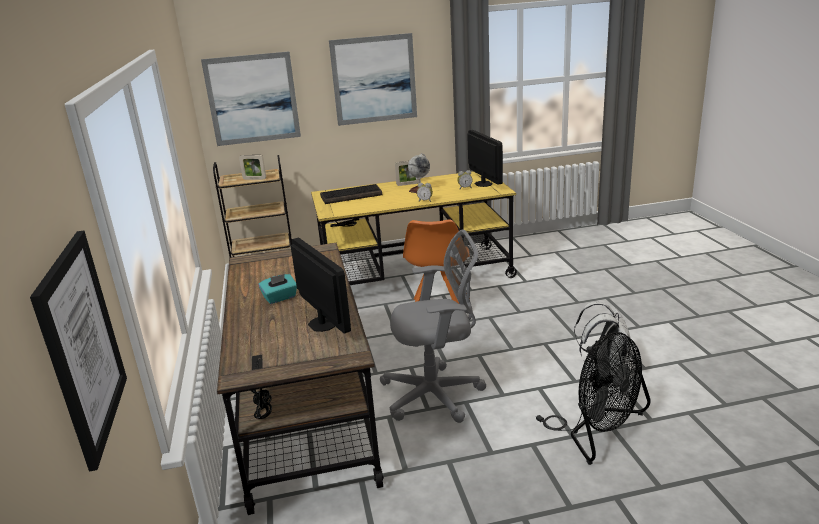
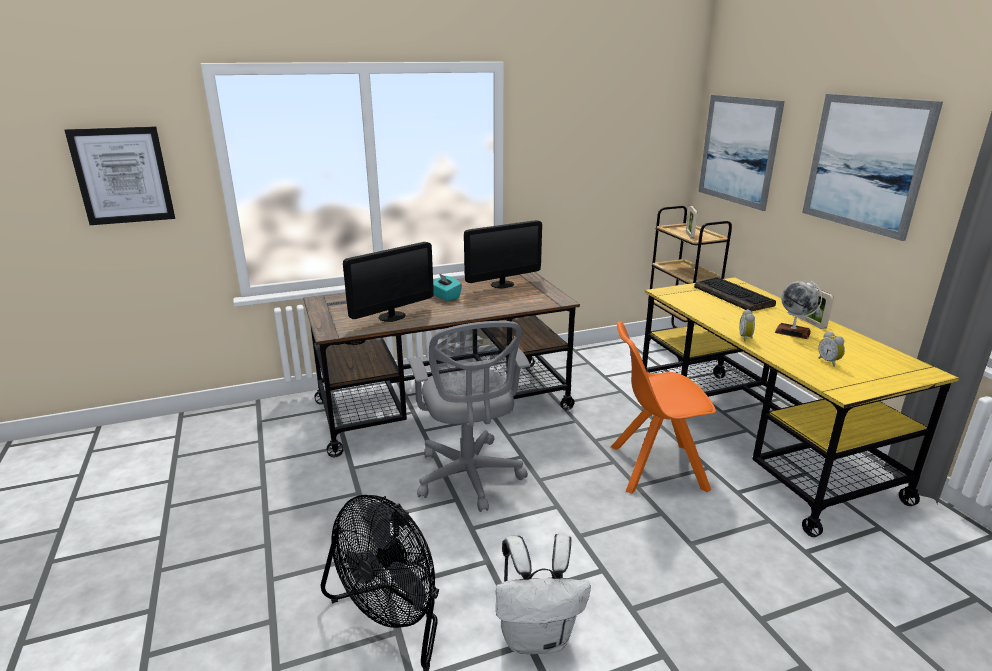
camera: 80 degrees right, 0 degrees up
(483, 184) = (866, 375): monitor -> monitor (502, 284)

